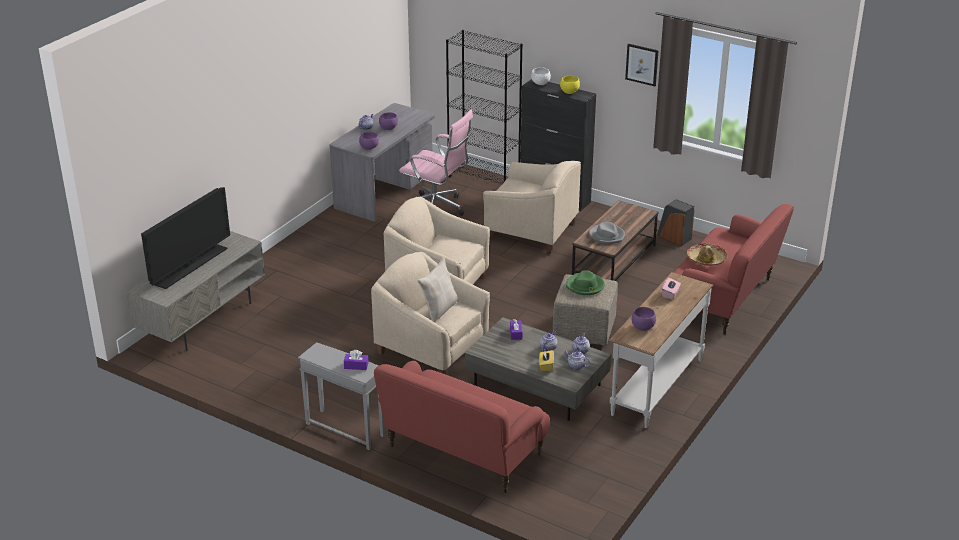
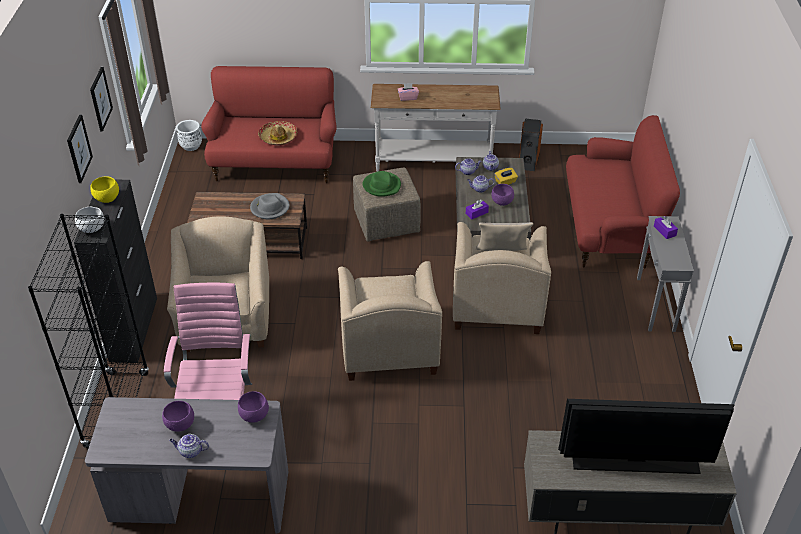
camera: 120 degrees left, 10 degrees up
(584, 52) = (79, 148): none -> picture
(642, 327) = (469, 98): purple bowl -> purple bowl (502, 202)
(674, 237) = (179, 218): speaker -> speaker (528, 160)
(784, 264) = (191, 146): none -> white planter

